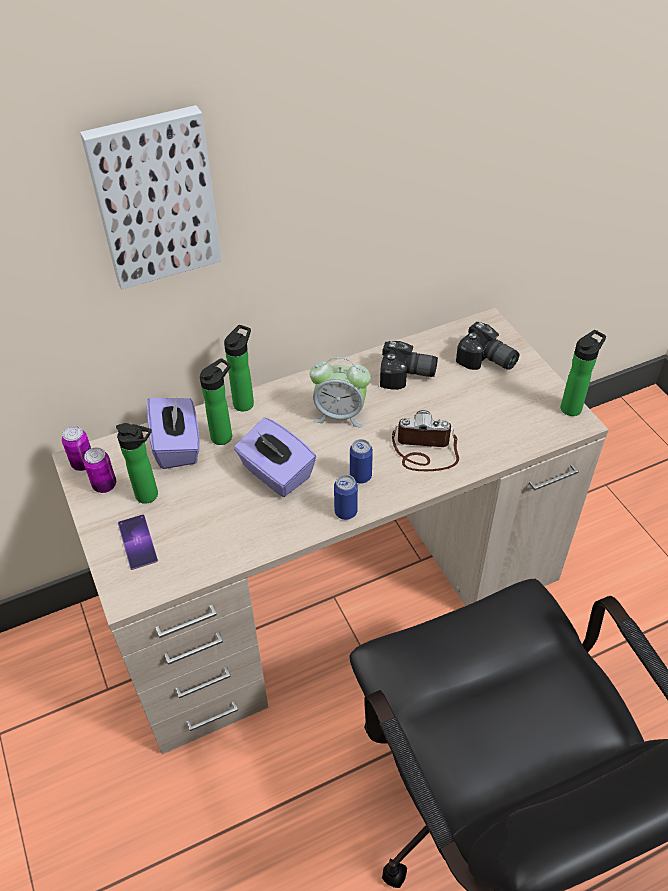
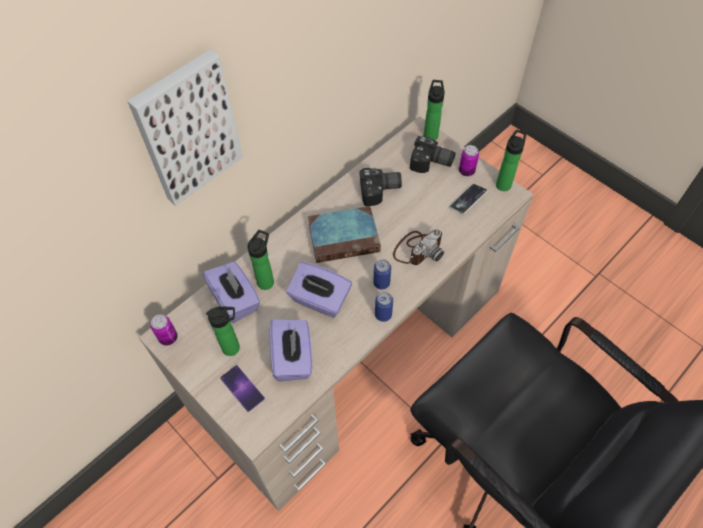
camera: 20 degrees left, 10 degrees up
(104, 485) = (194, 350): can -> can (466, 171)
(213, 527) = (293, 358): none -> purple tissue box
(245, 402) = (270, 247): bottle -> bottle (430, 134)
(340, 414) = (345, 237): alarm clock -> book
(424, 451) = (417, 249): camera -> camera turned 150 degrees clockwise
(515, 414) = (468, 200): none -> phone

